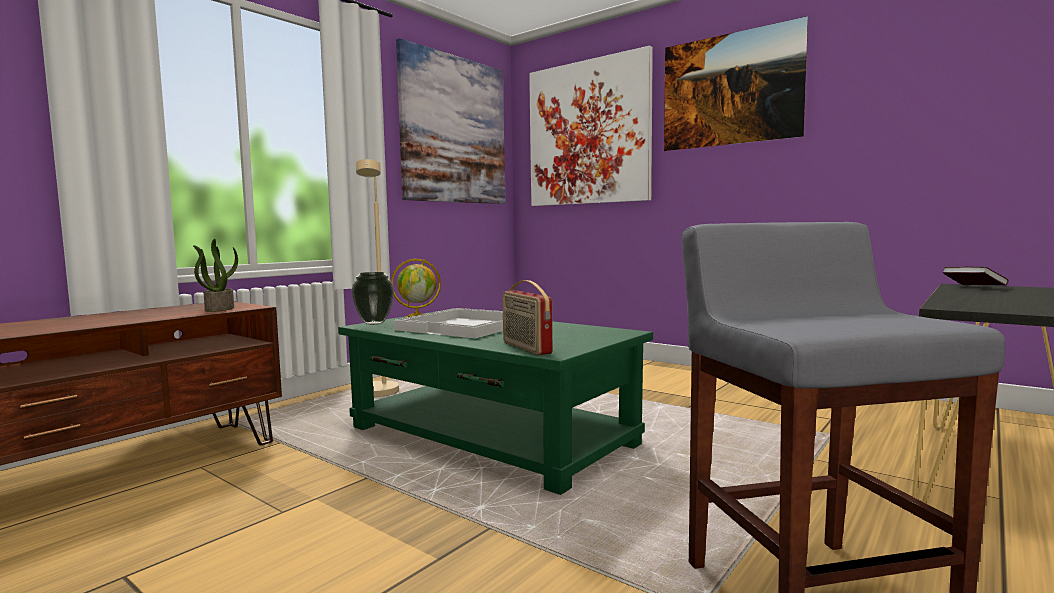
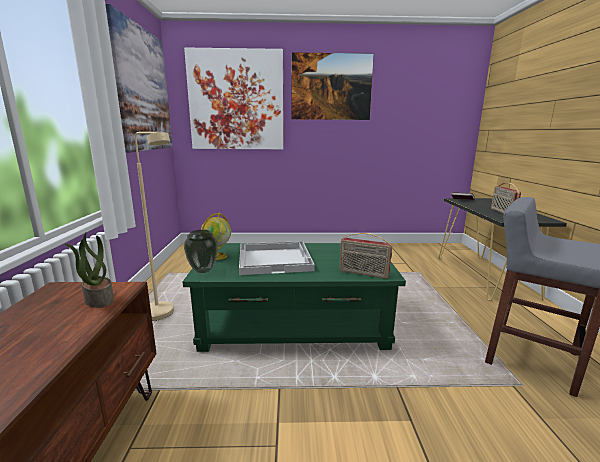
camera: 40 degrees left, 10 degrees up
(1006, 301) = (502, 212): none -> radio

